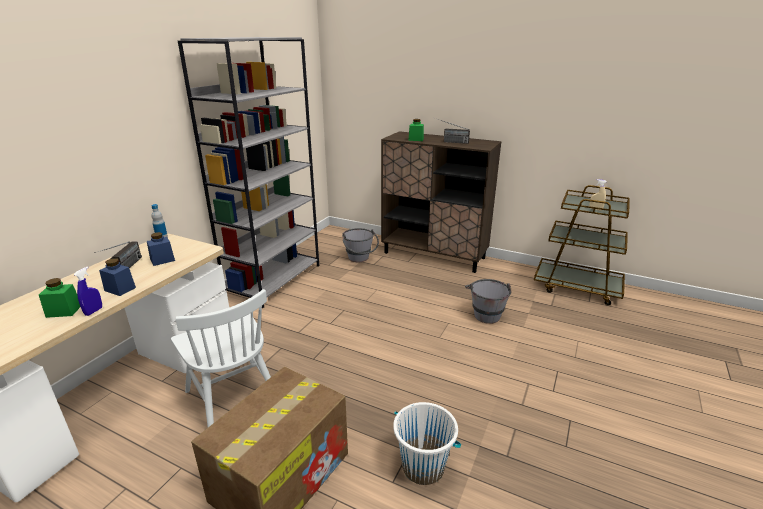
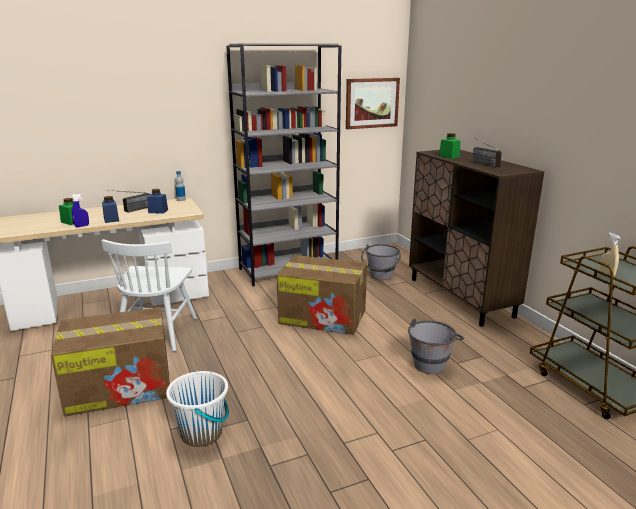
camera: 40 degrees right, 5 degrees down
(301, 96) = (372, 103): none -> picture
(366, 311) = (324, 317): none -> cardboard box

